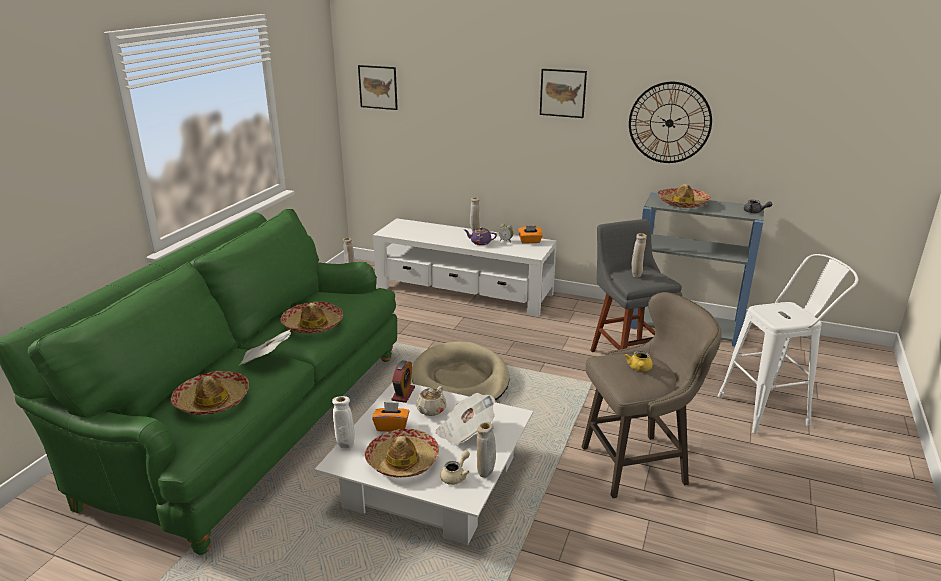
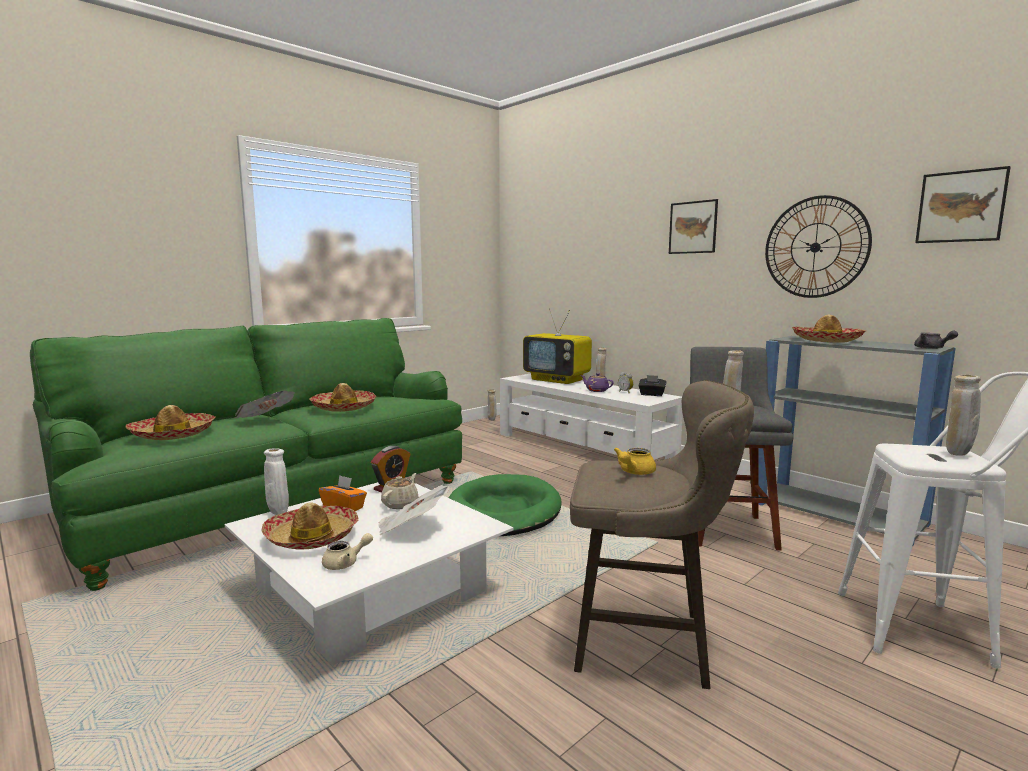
camera: 25 degrees right, 15 degrees down
(378, 87) = (529, 244): picture -> picture (960, 206)
(430, 229) = (557, 380): none -> television
(430, 410) = (400, 504): beige teapot -> beige teapot turned 150 degrees clockwise
(460, 380) = (503, 511): beige dog bed -> green dog bed
(486, 474) = (380, 570): beige vase -> beige vase (958, 454)
(530, 241) = (651, 394): orange tissue box -> black tissue box

